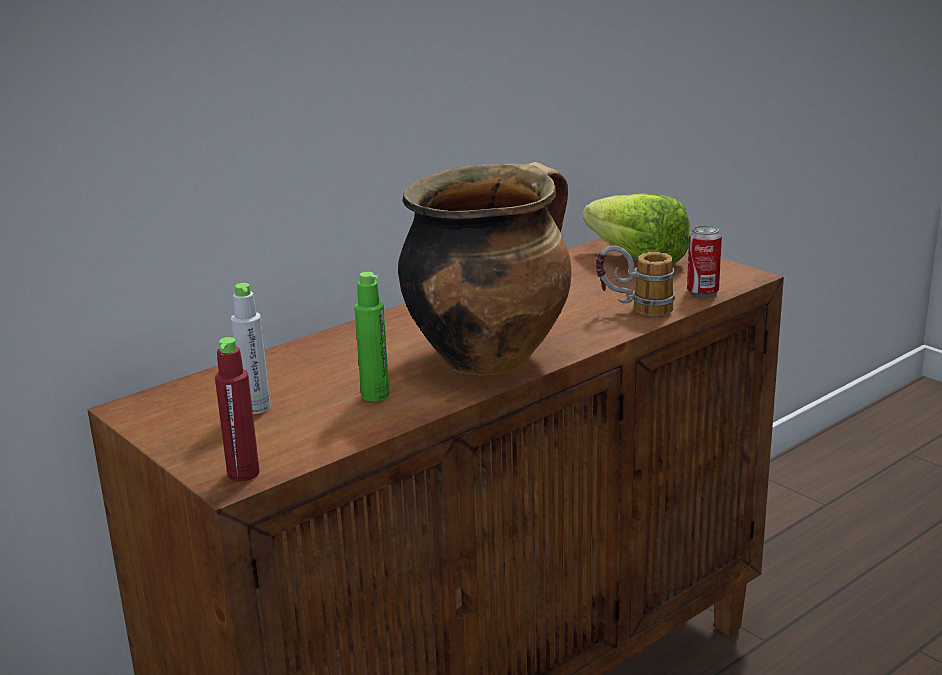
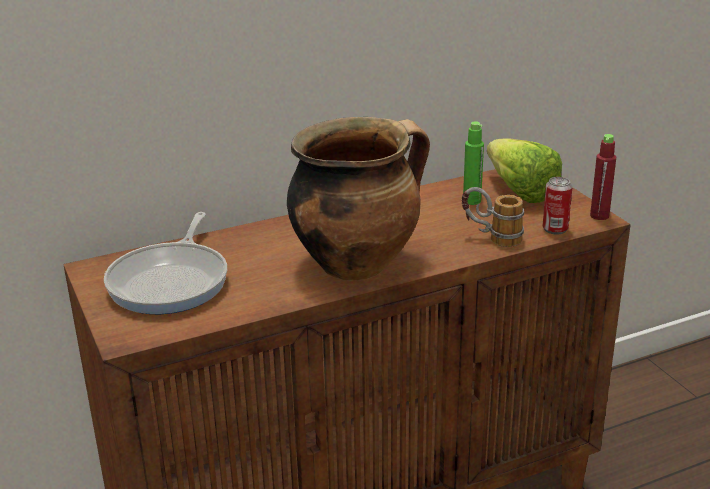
camera: 15 degrees right, 5 degrees up
(243, 473) = (134, 334): red bottle -> red bottle (599, 216)
(256, 408) = (171, 281): grey bottle -> frying pan
(375, 395) = (257, 284): green bottle -> green bottle (472, 201)

